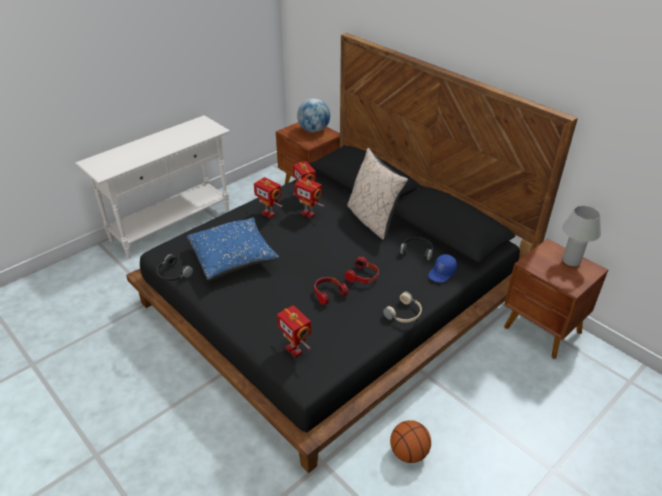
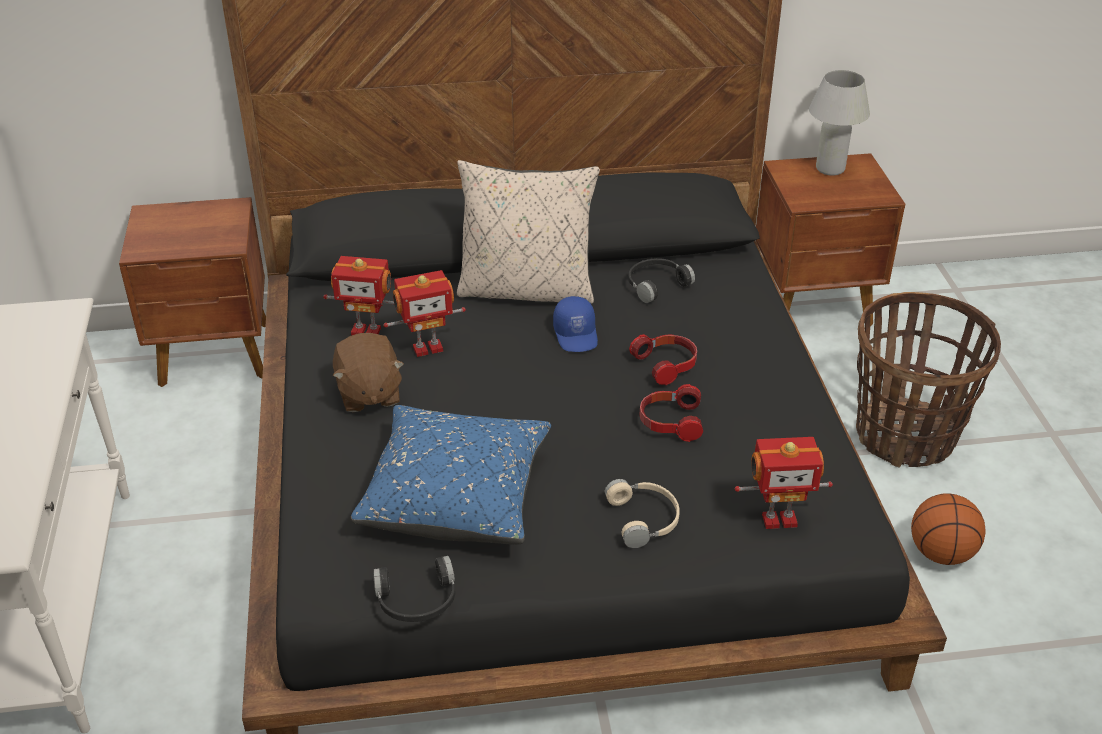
camera: 55 degrees left, 0 degrees up
(269, 213) = (368, 393): toy robot -> brown plush toy
(314, 130) = (188, 219): globe -> none
(404, 314) = (790, 366): beige headphones -> beige headphones (645, 519)
(442, 273) = (733, 288): blue cap -> blue cap (576, 334)
(481, 406) = (905, 436): none -> basket

